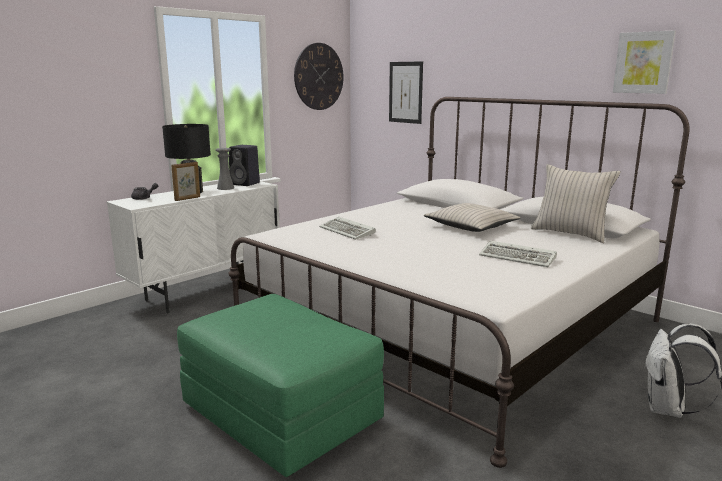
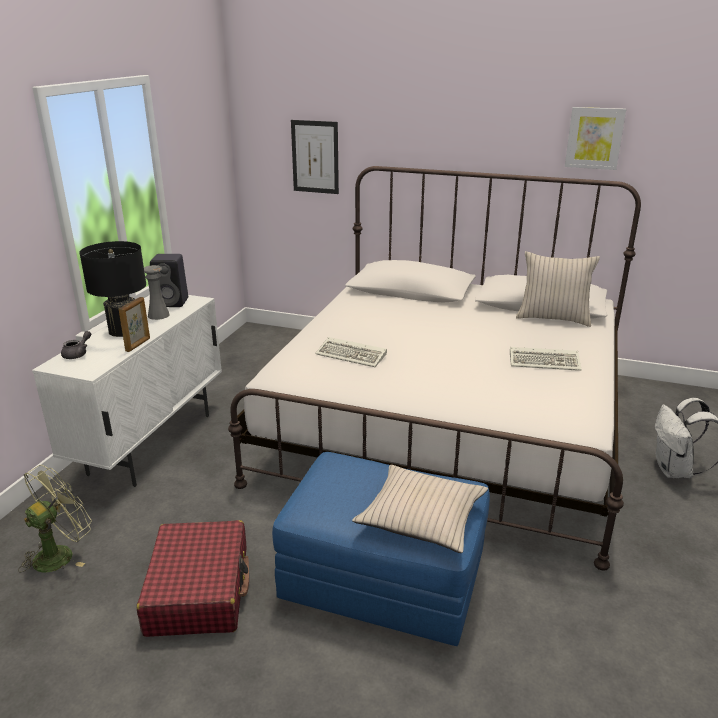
camera: 25 degrees left, 10 degrees up
(81, 339) = (60, 553): none -> green fan
(140, 382) = (199, 590): none -> red suitcase
(282, 413) = (384, 578): green ottoman -> blue ottoman
(319, 76) = (204, 142): wall clock -> none
(471, 226) = (460, 324): beige pillow -> beige pillow (421, 517)

